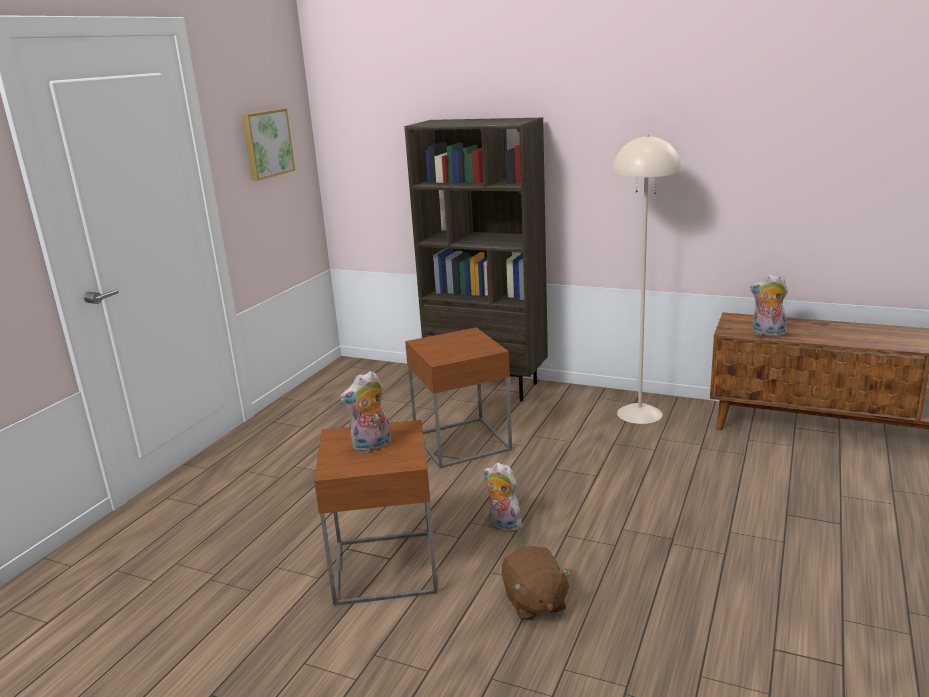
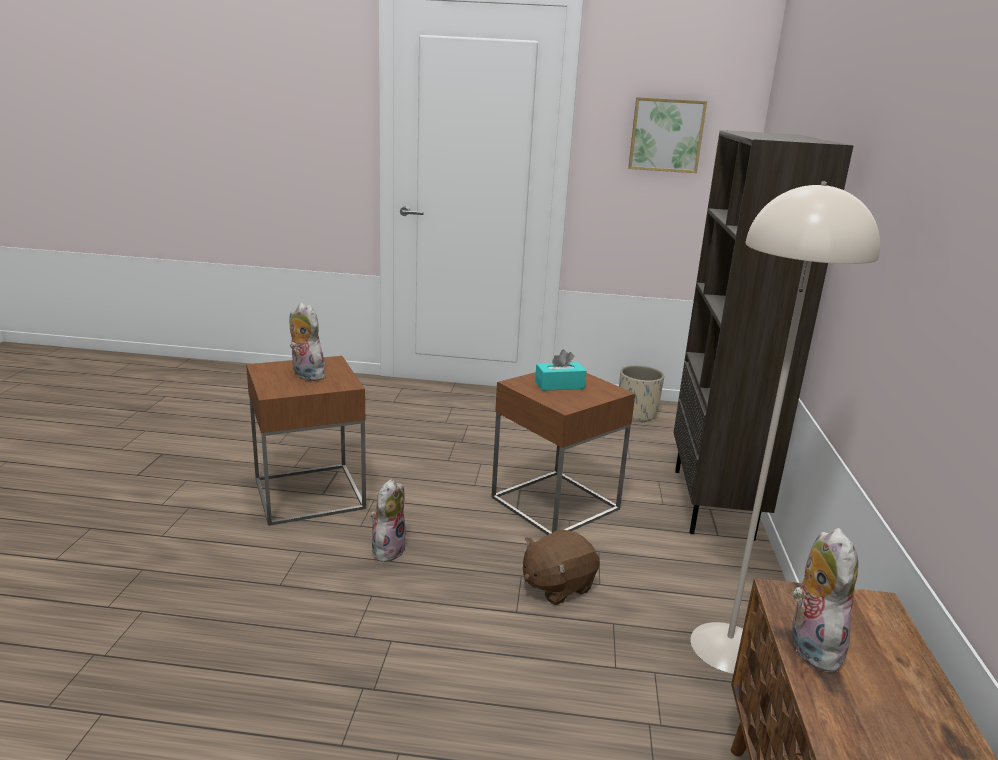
camera: 70 degrees right, 0 degrees up
(334, 386) = (637, 414): none -> beige planter
(450, 347) = (559, 385): none -> turquoise tissue box
(534, 602) = (247, 583): brown plush toy -> brown plush toy (557, 585)

